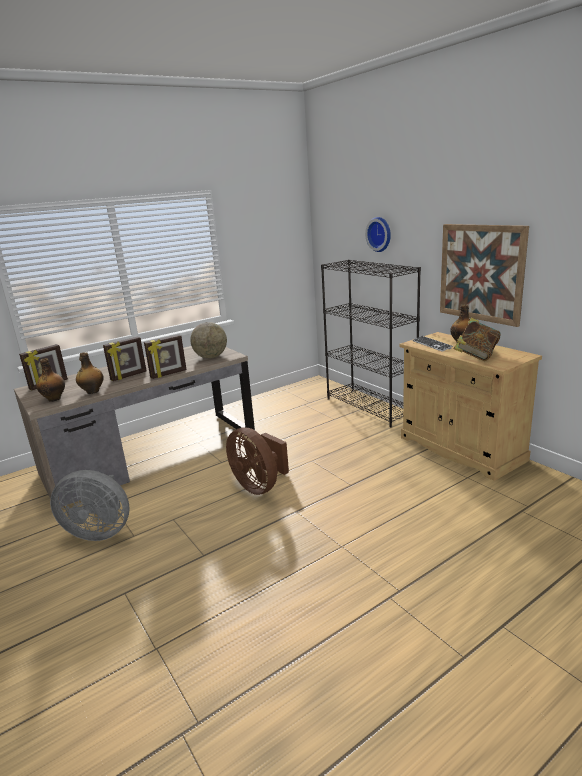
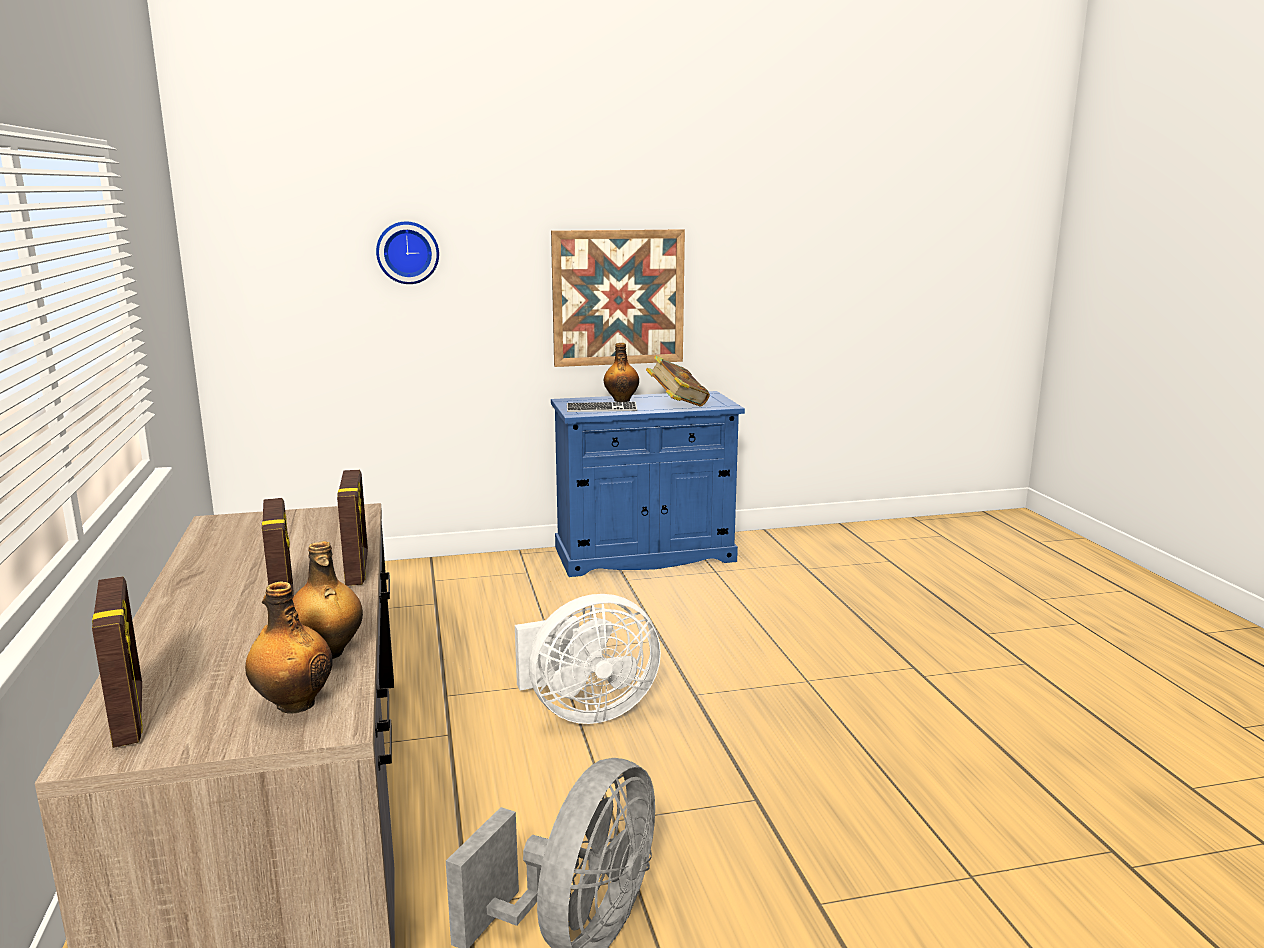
camera: 70 degrees left, 5 degrees down
(211, 357) = (321, 527): globe -> none
(259, 486) = (586, 711): brown fan -> white fan
(370, 407) = (438, 569): black bookcase -> none
(460, 448) = (644, 555): beige cabinet -> blue cabinet

